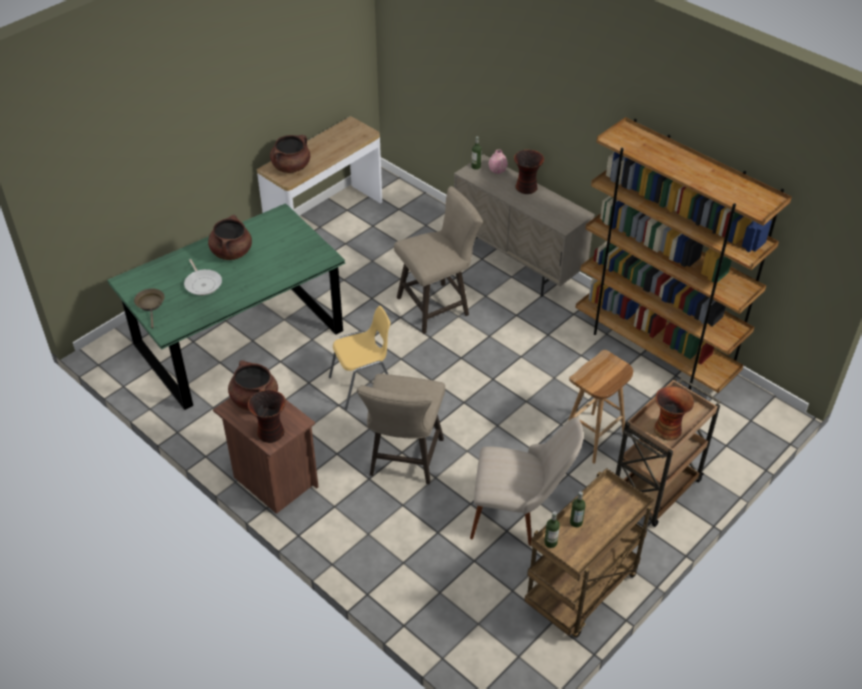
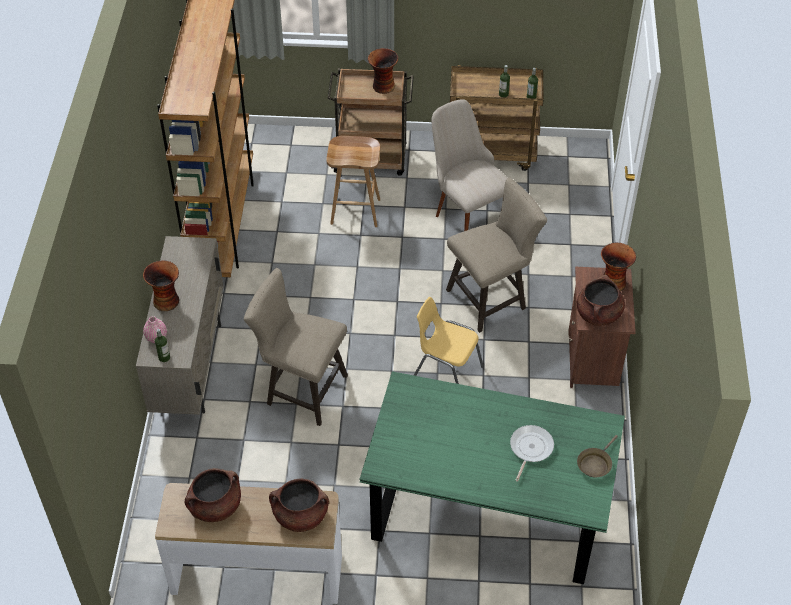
camera: 130 degrees left, 5 degrees up
(231, 252) = (470, 462): brown cooking pot -> brown cooking pot (215, 506)

